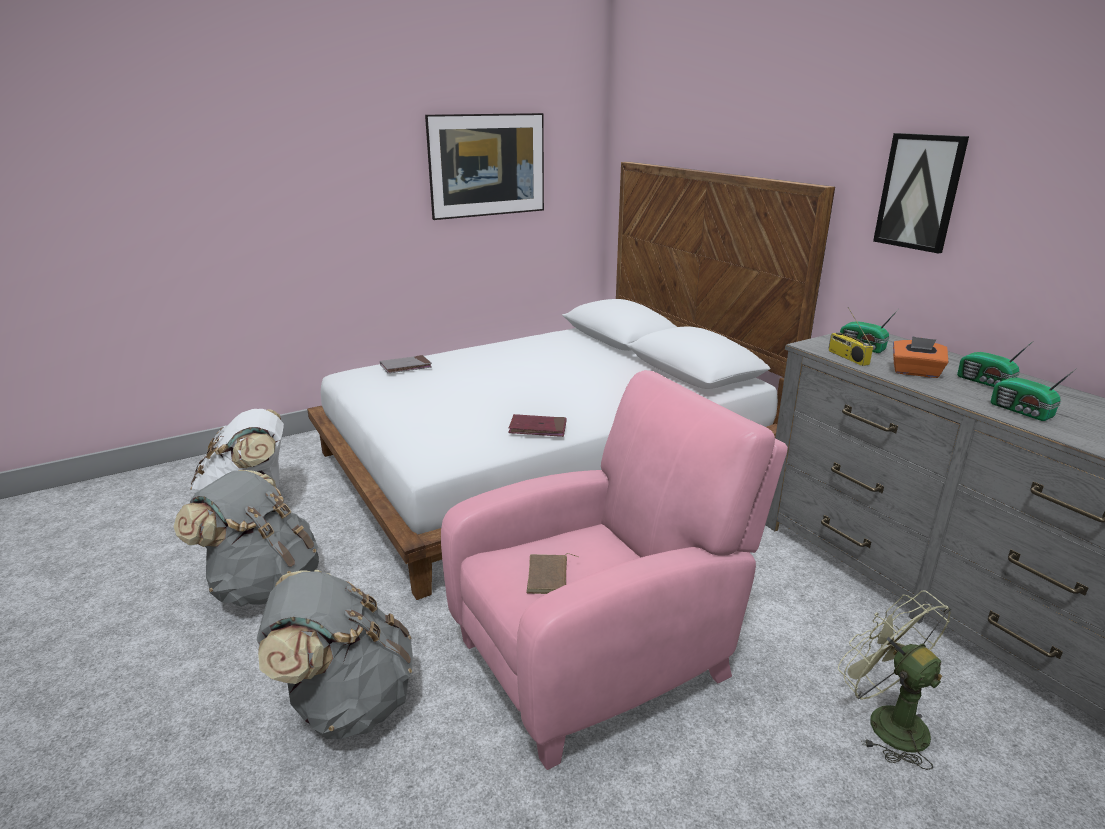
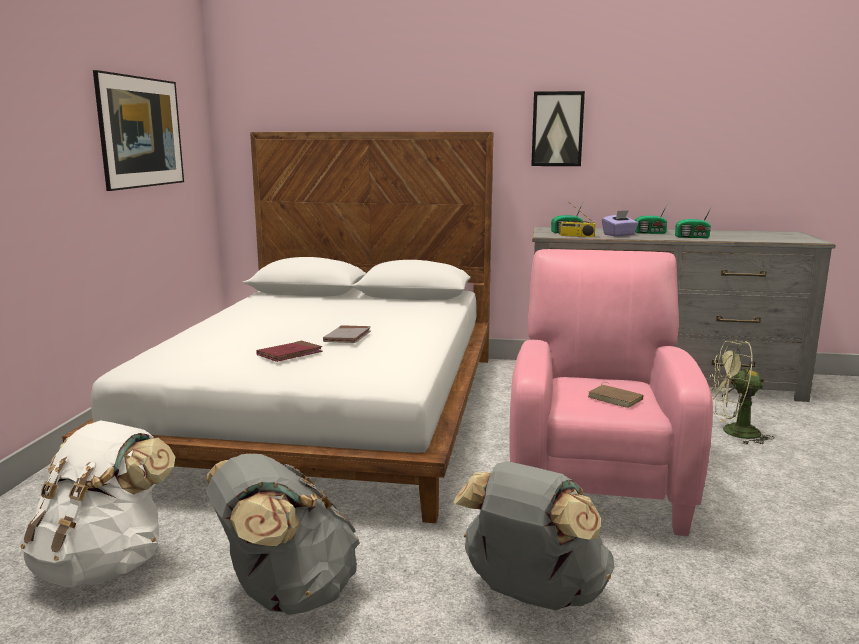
camera: 50 degrees left, 10 degrees down
(406, 367) = (190, 345): grey book -> grey book (347, 337)
(538, 428) = (415, 343): red book -> red book (290, 354)
(915, 372) = (619, 235): orange tissue box -> purple tissue box

